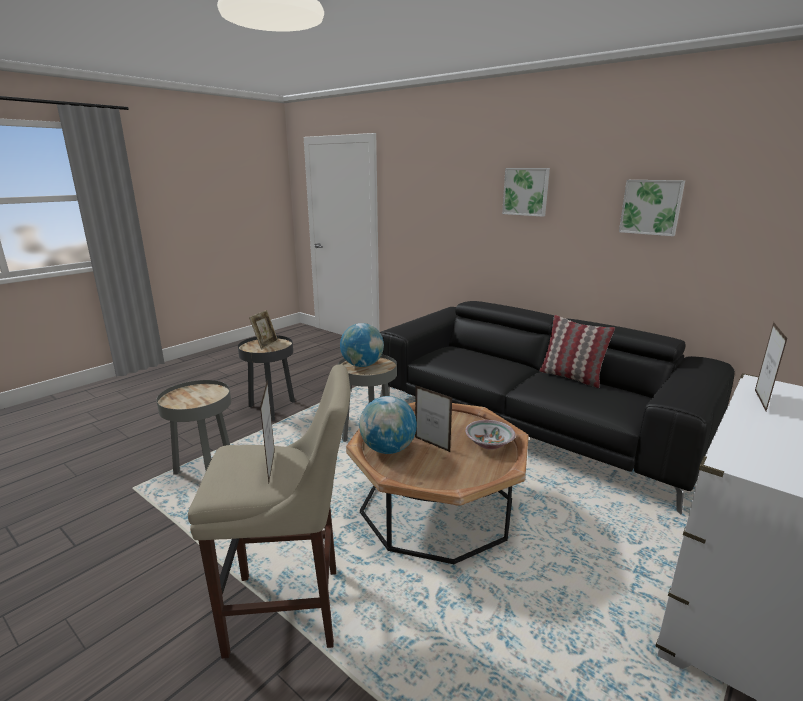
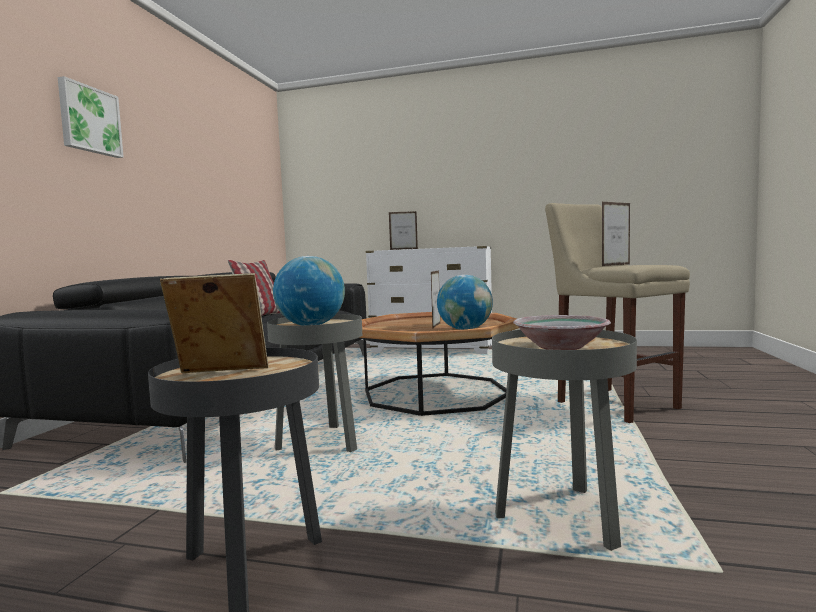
camera: 115 degrees left, 15 degrees down
(489, 444) = (412, 321): bowl -> bowl (561, 347)
(651, 207) = (198, 163): picture -> none

